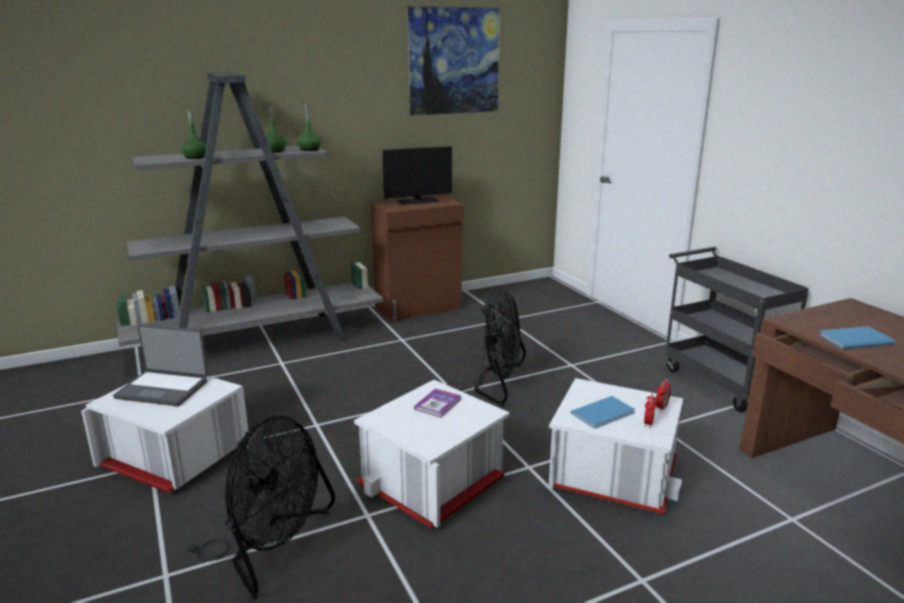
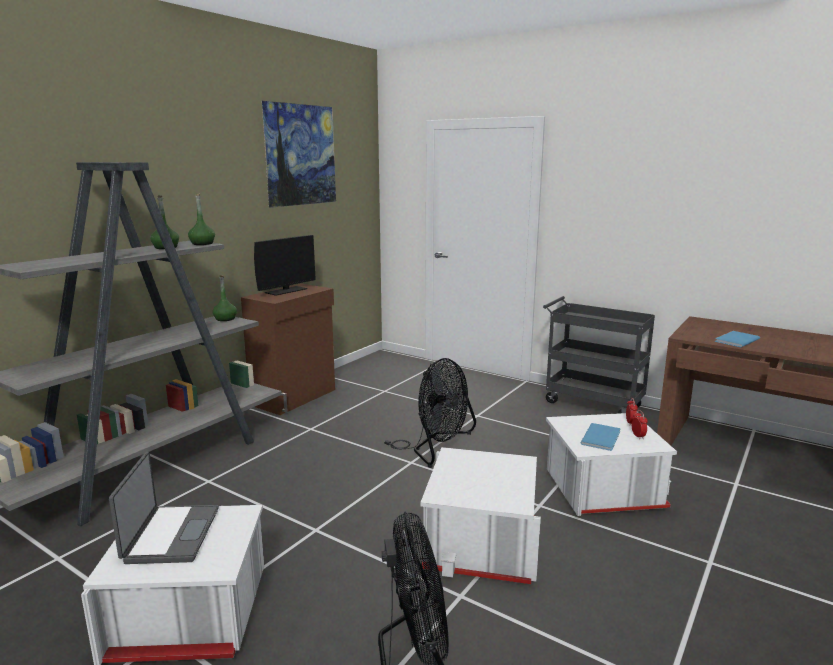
camera: 30 degrees left, 5 degrees down
(163, 389) = (170, 535): laptop -> laptop turned 75 degrees counterclockwise
(196, 157) = (84, 259): green bottle -> green bottle (225, 319)
(438, 404) = (474, 466): book -> none
(492, 384) = (434, 447): black fan -> black fan turned 45 degrees clockwise

